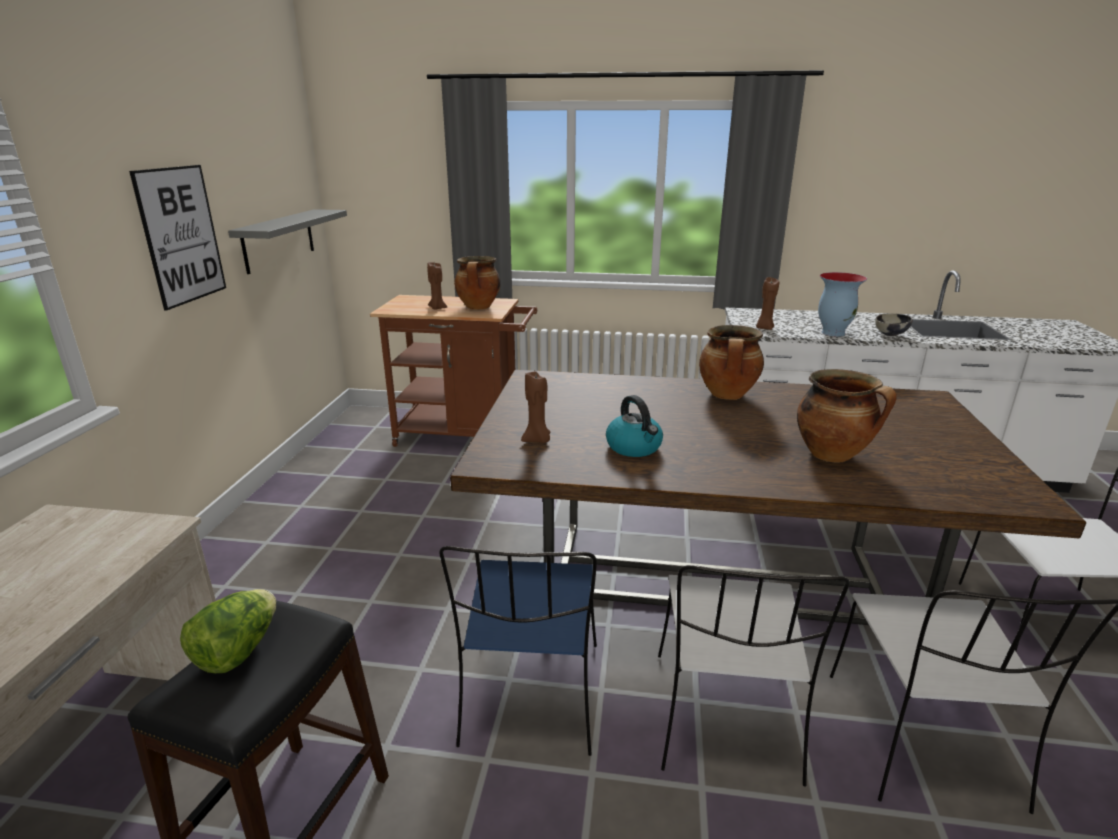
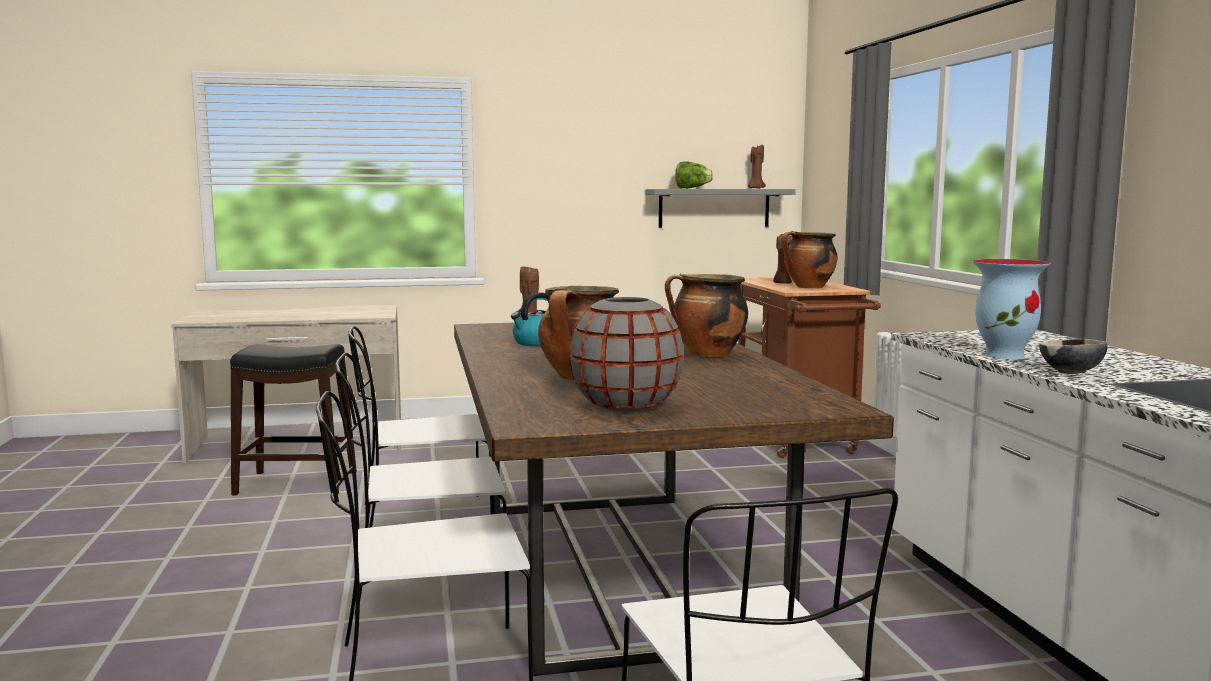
camera: 70 degrees right, 15 degrees down
(181, 235) = (590, 184): picture -> none
(238, 651) = (294, 346): lettuce -> lettuce (692, 188)
(531, 696) = (422, 518): blue chair -> white chair
(764, 328) = (954, 338): brown candle -> brown candle (755, 188)
(947, 455) = (626, 406): none -> grey vase

